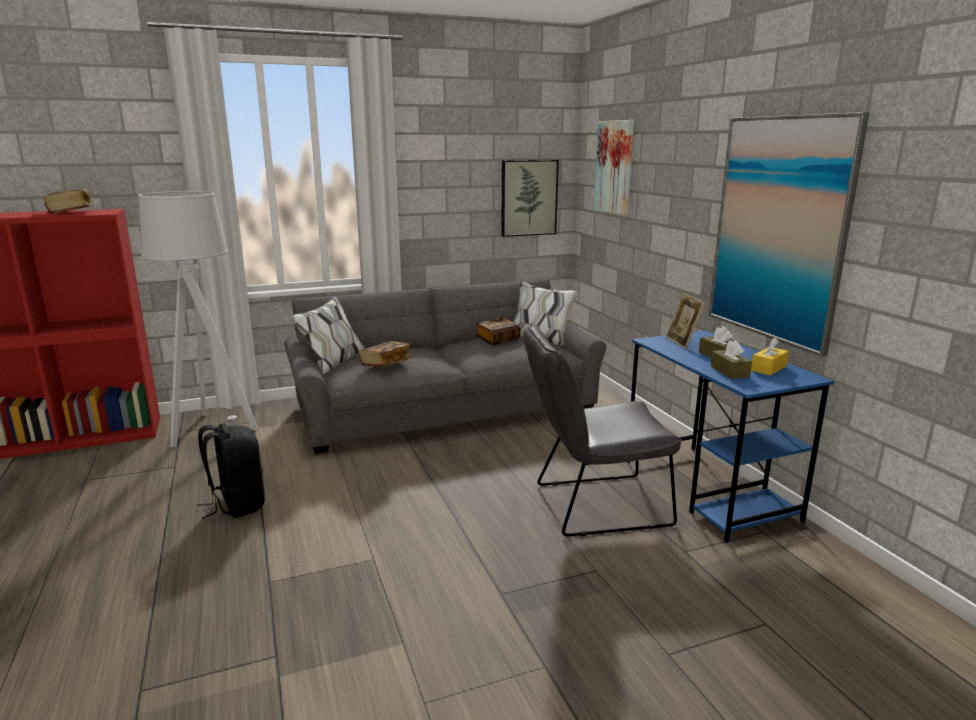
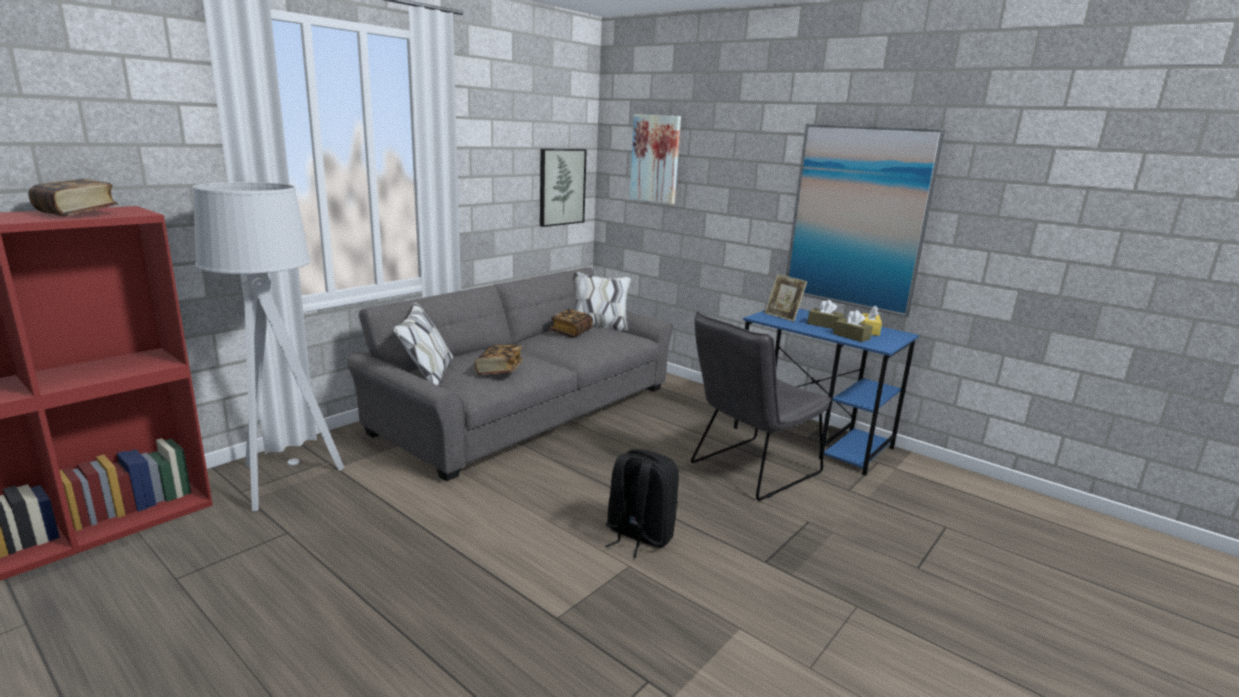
camera: 30 degrees left, 0 degrees up
(236, 504) = (423, 554): black backpack -> black backpack (638, 535)

